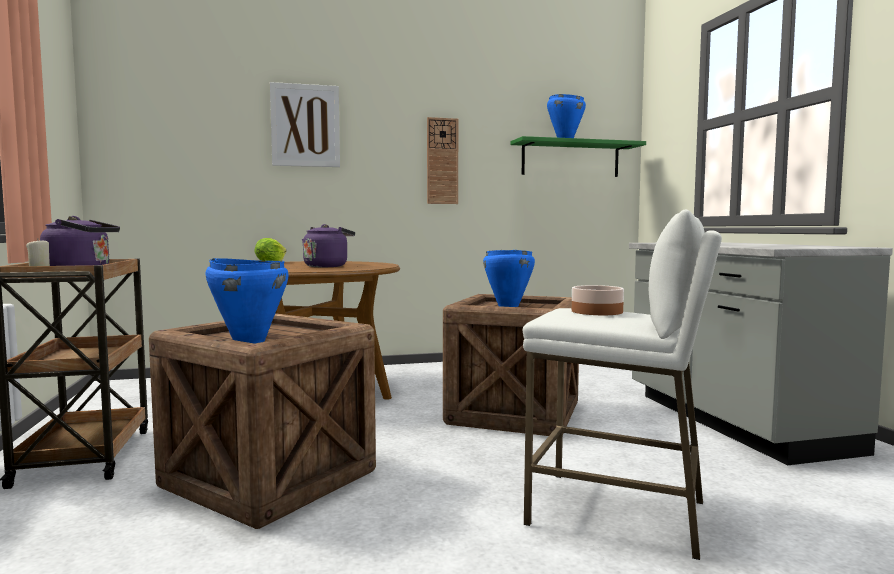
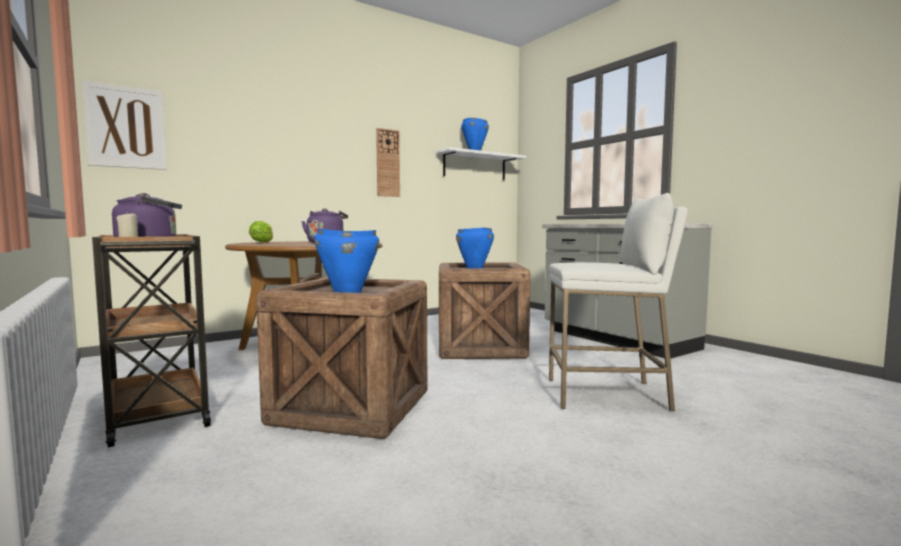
camera: 20 degrees left, 0 degrees up
(305, 125) = (280, 127): picture -> picture (126, 127)
(570, 159) = (475, 166): green shelf -> white shelf
(596, 311) = (591, 262): bowl -> none

